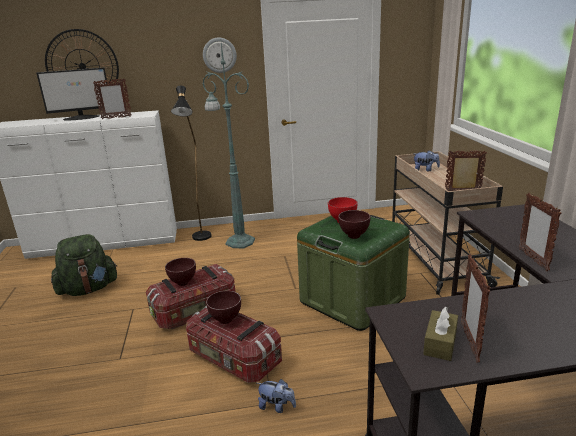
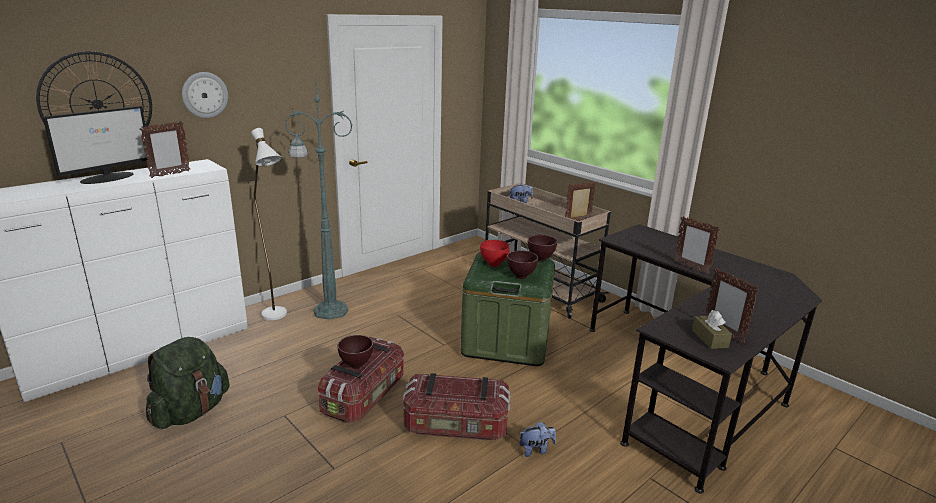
camera: 35 degrees left, 0 degrees up
(201, 239) = (278, 318): black floor lamp -> white floor lamp
(219, 55) = (282, 86): wall clock -> wall clock (204, 95)
(226, 320) = (448, 387): brown bowl -> brown bowl (541, 259)

